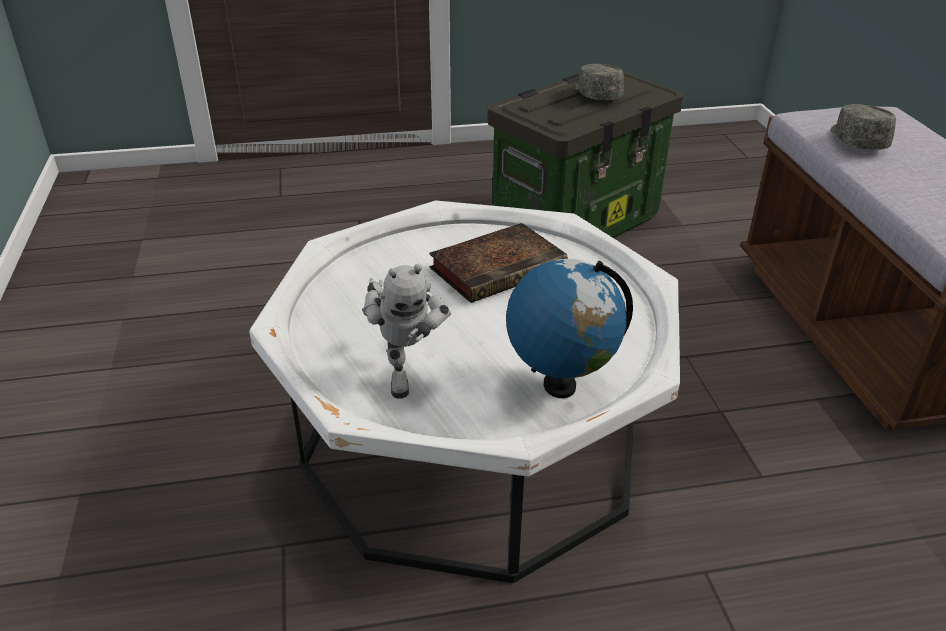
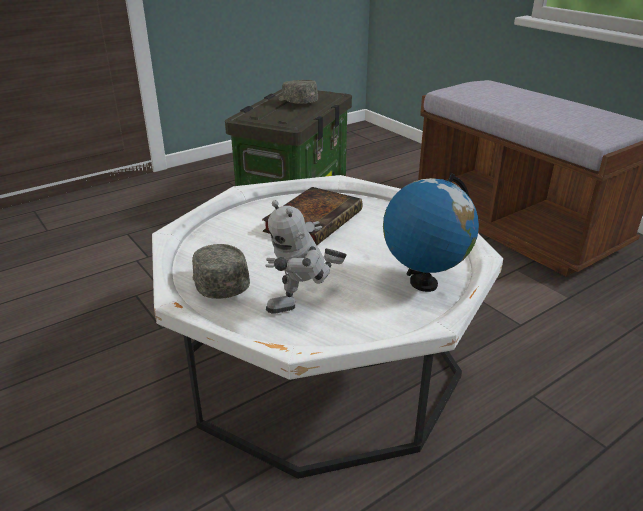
camera: 25 degrees left, 5 degrees down
(405, 371) = (304, 305): toy robot -> toy robot turned 90 degrees clockwise
(856, 140) = (489, 97): grey cap -> grey cap (219, 282)

